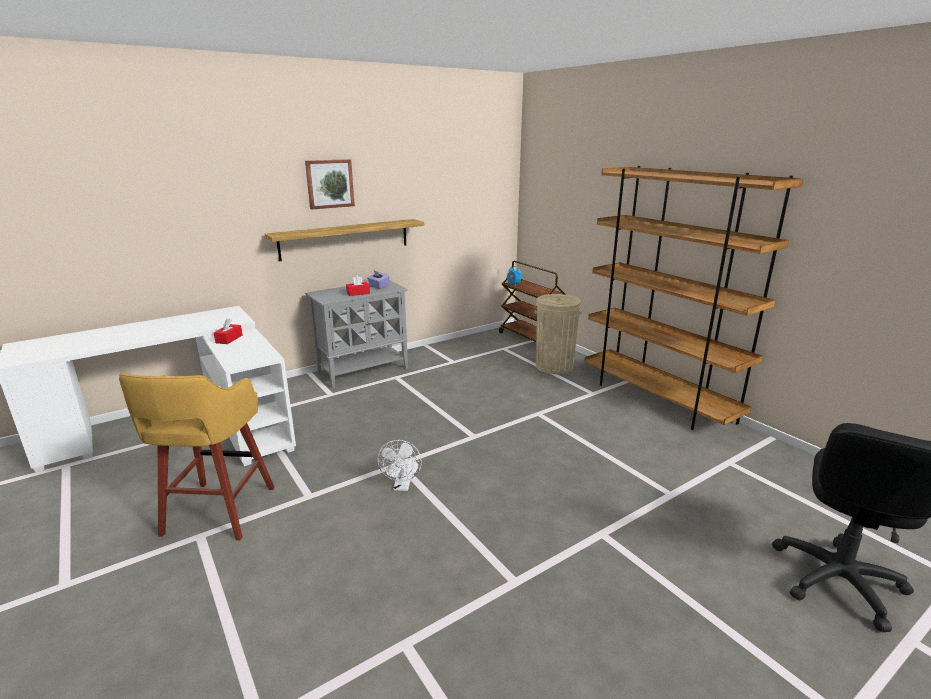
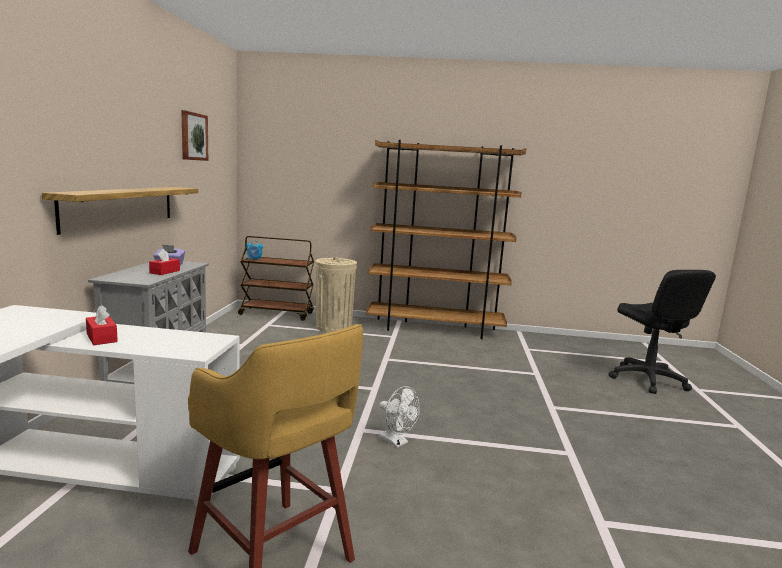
camera: 50 degrees left, 10 degrees down
(329, 184) = (108, 132): picture -> picture (193, 136)

